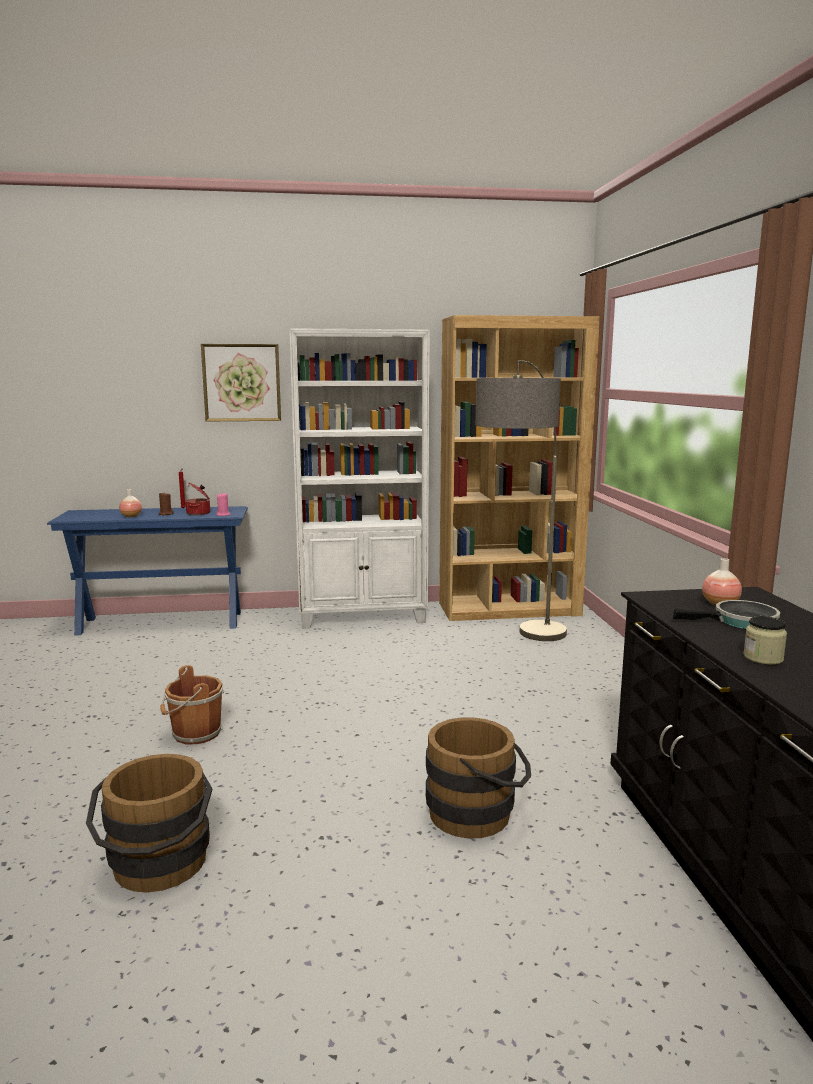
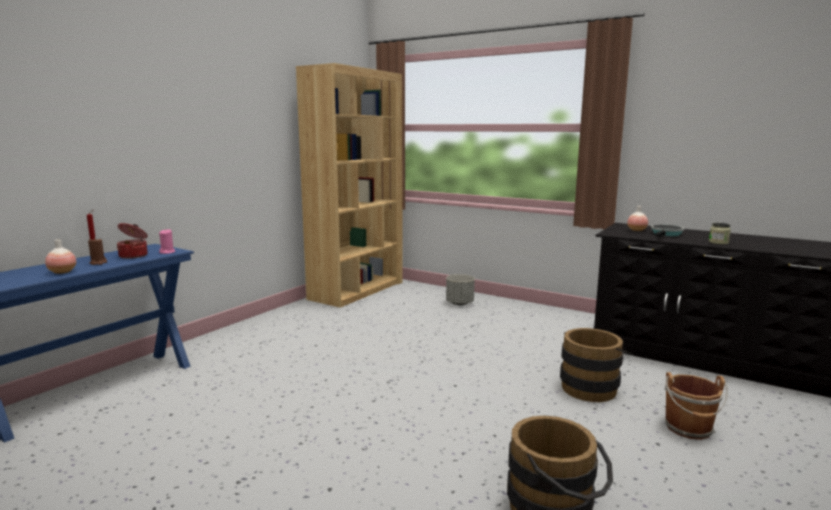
camera: 50 degrees left, 0 degrees up
(194, 734) = (363, 440): brown bucket -> brown bucket (689, 429)
(241, 382) = (139, 114): picture -> none
(363, 616) = (275, 323): white bookcase -> none
(520, 651) = (418, 309): floor lamp -> none
(587, 662) = (460, 303): none -> grey planter

